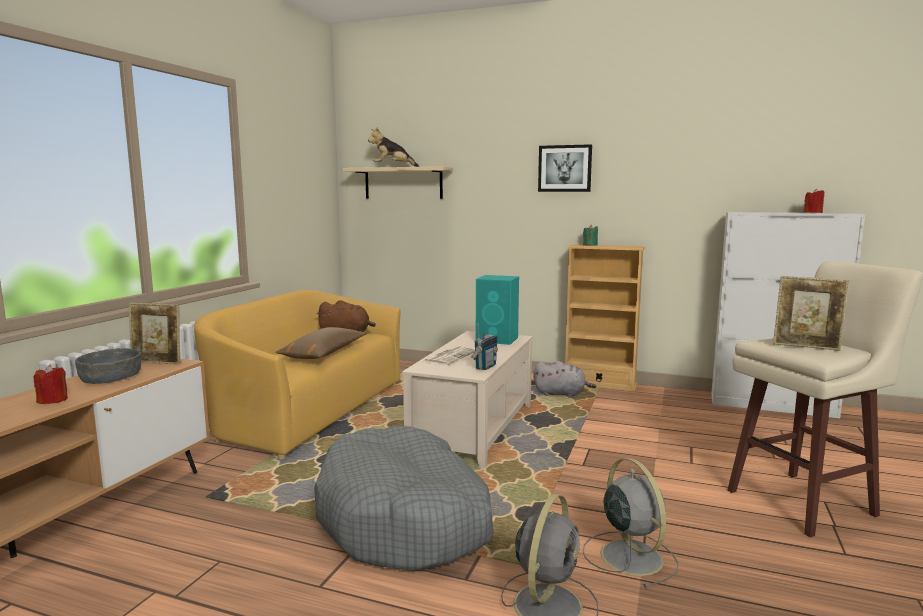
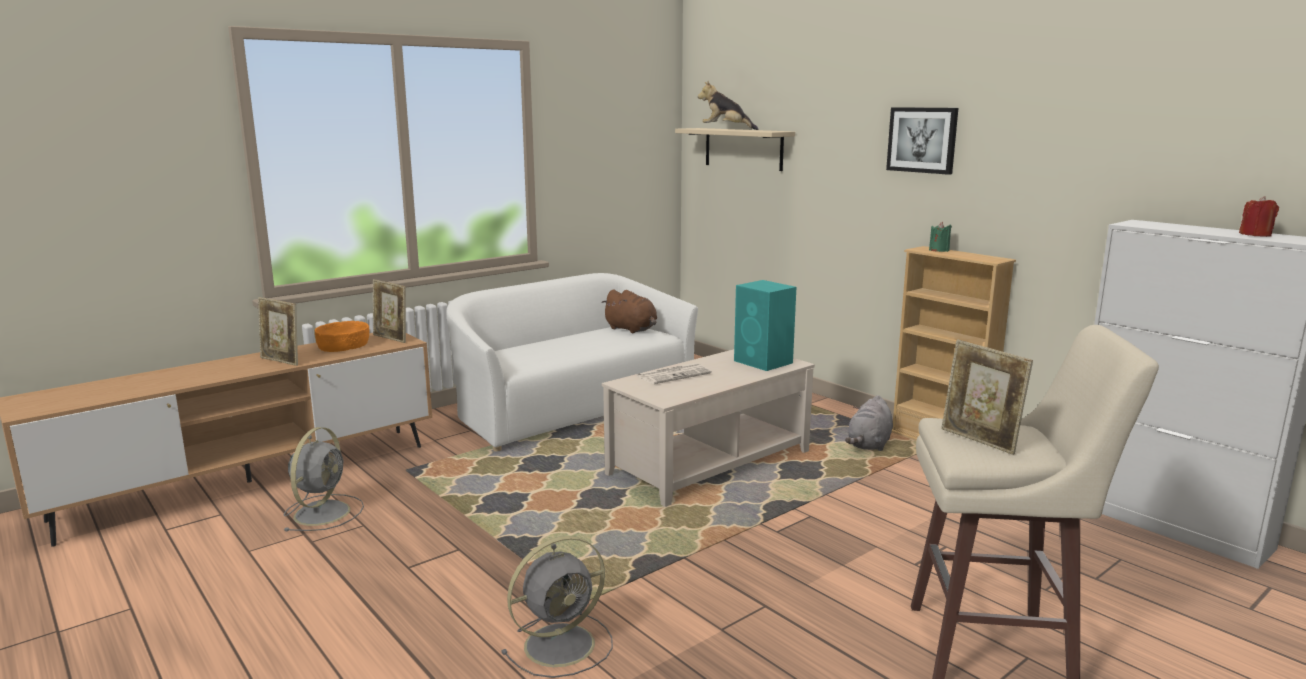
camera: 30 degrees right, 5 degrees up
(53, 400) = (281, 361): red candle -> picture frame
(111, 376) = (343, 345): grey bowl -> orange bowl
(307, 411) = (570, 408): yellow sofa -> white sofa
(324, 353) = (578, 349): brown pillow -> none
(405, 519) = (534, 534): grey dog bed -> none
(485, 367) = (690, 393): radio -> none
(561, 394) = (869, 445): grey plush toy -> grey plush toy turned 75 degrees clockwise
(629, 556) = (694, 632): grey fan -> grey fan (323, 512)

